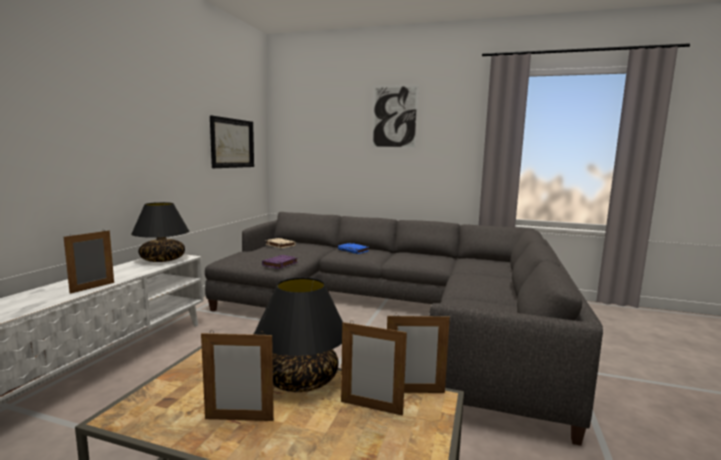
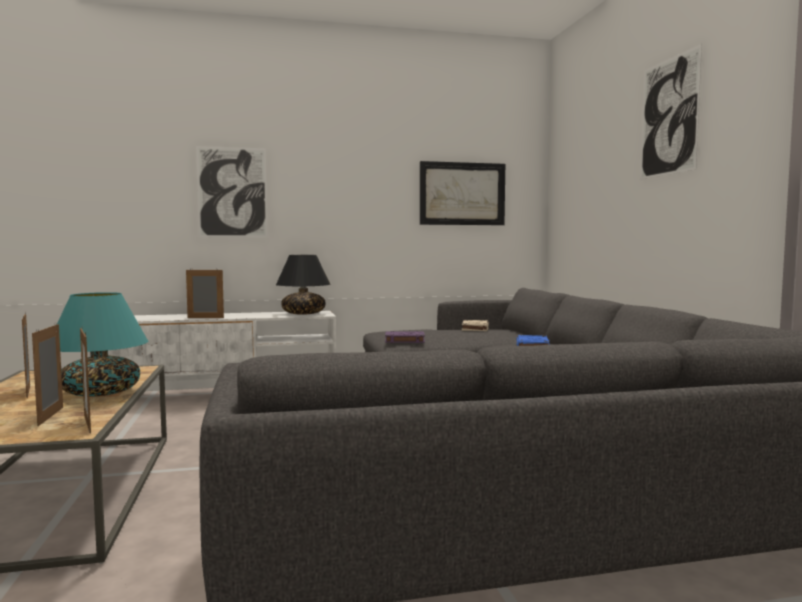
camera: 60 degrees right, 5 degrees down
(63, 137) = (232, 192): none -> picture
(301, 380) = (101, 393): black table lamp -> turquoise table lamp

